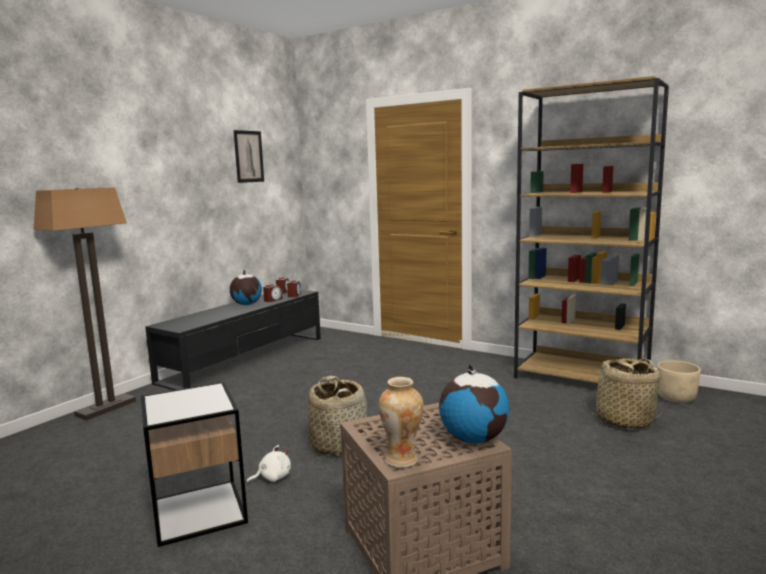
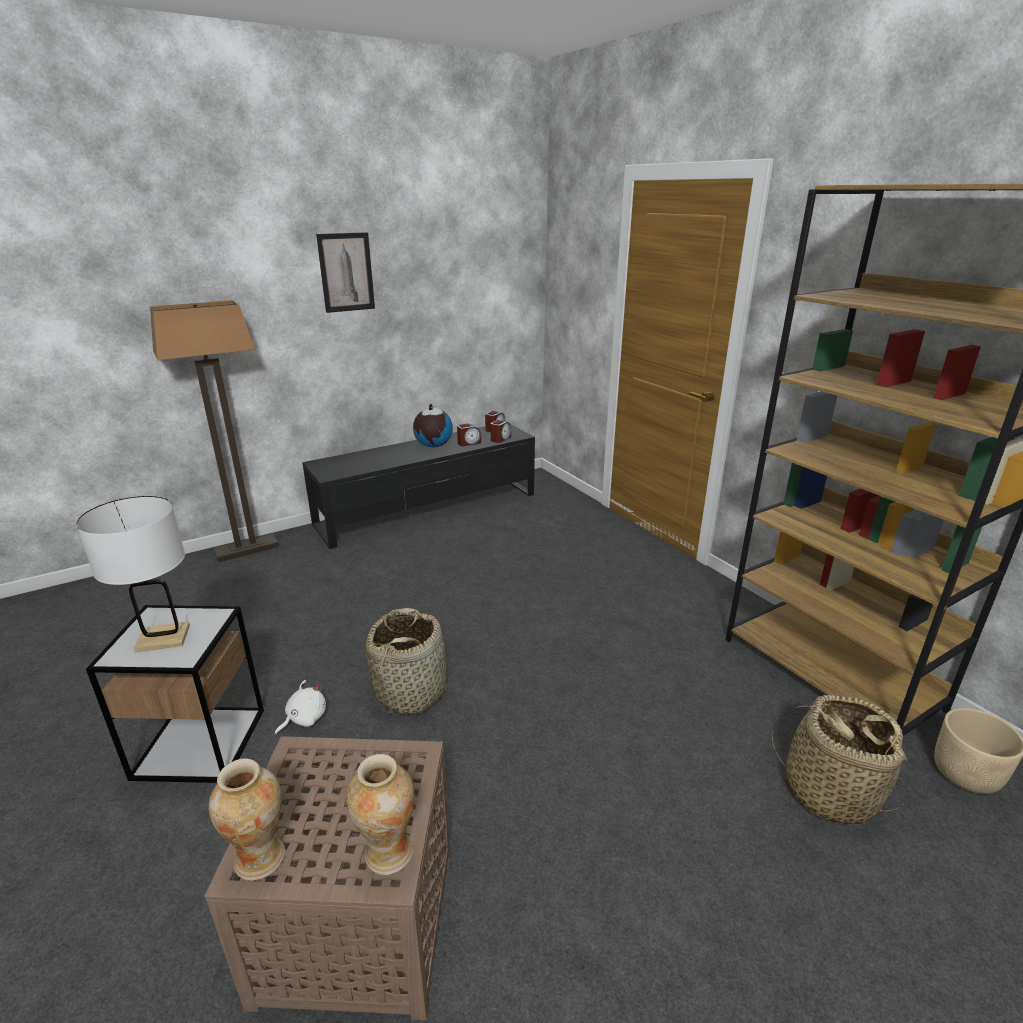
camera: 25 degrees right, 15 degrees up
(186, 403) = (163, 638): none -> white table lamp
(248, 156) = (458, 248): picture -> picture (346, 272)
(272, 477) = (304, 718): white plush toy -> white plush toy turned 45 degrees counterclockwise
(473, 439) = (388, 853): globe -> vase

